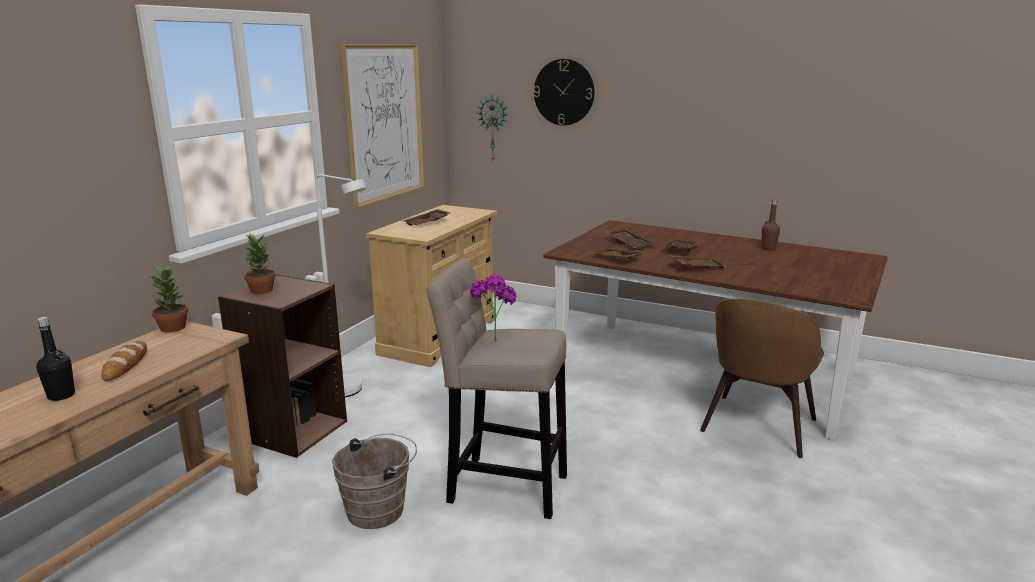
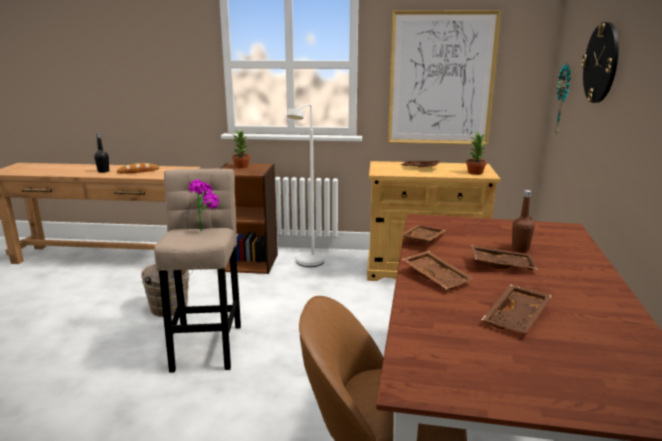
camera: 70 degrees right, 0 degrees up
(173, 327) = (187, 167): potted plant -> potted plant (475, 172)
(630, 244) = (490, 240): brown tray -> brown tray (517, 318)
(768, 248) = (600, 319): brown bottle -> brown bottle (520, 248)

